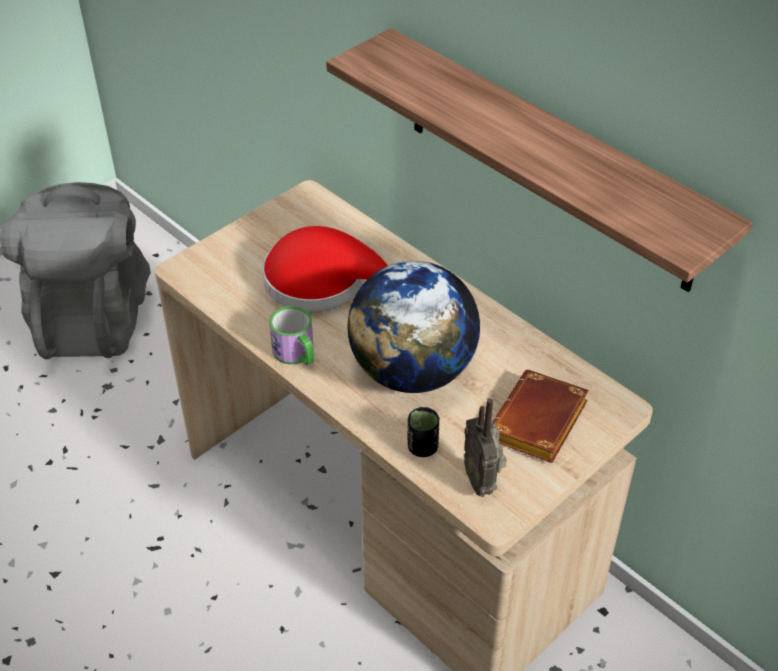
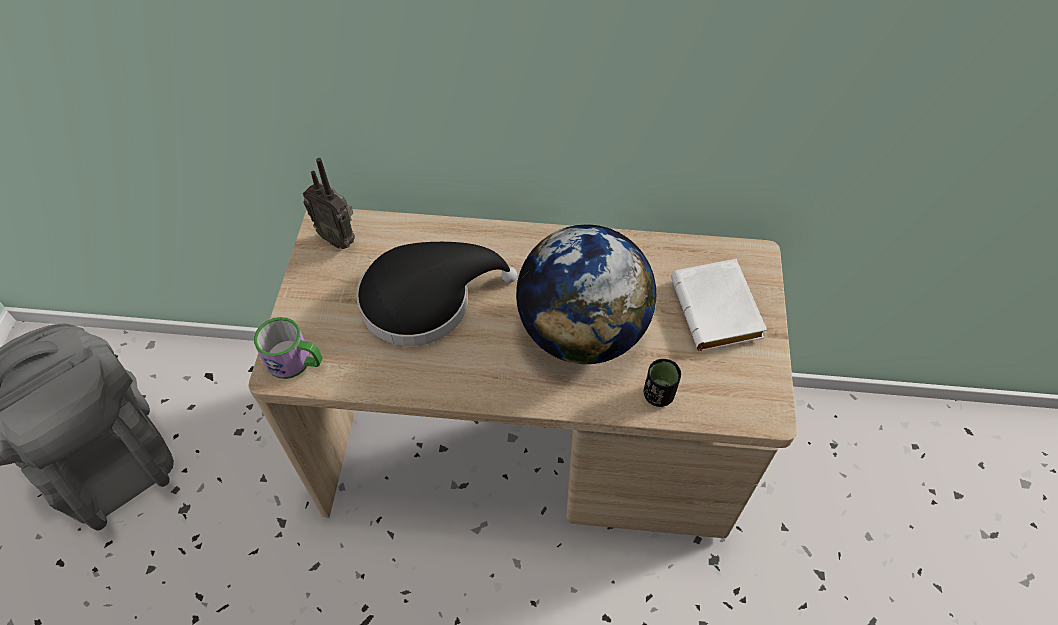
camera: 40 degrees left, 10 degrees up
(297, 354) = (472, 383): mug -> mug (296, 361)
(323, 283) = (425, 299): red hat -> black hat
(482, 481) = (729, 390): radio -> radio (338, 238)
(539, 425) = (719, 312): brown book -> white book
(548, 160) = (632, 71): shelf -> none

